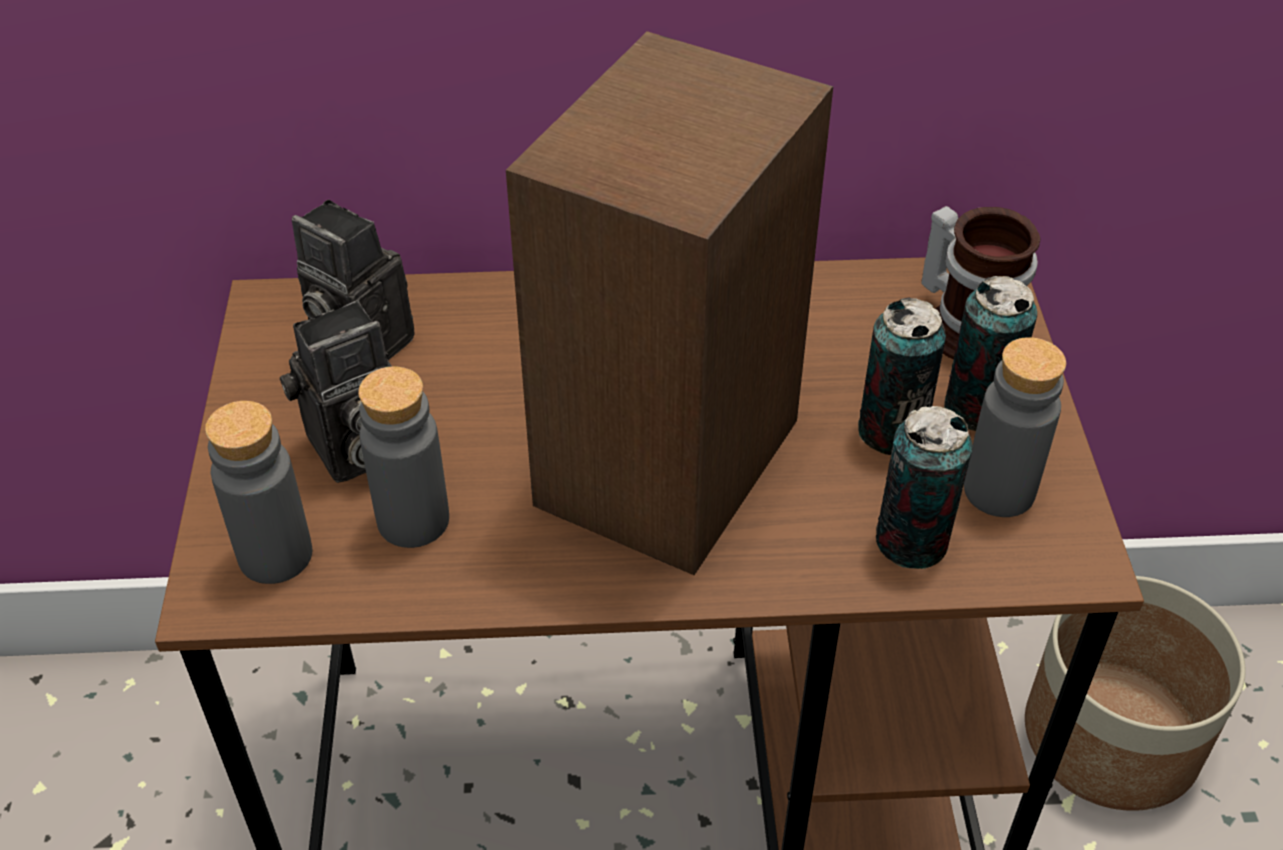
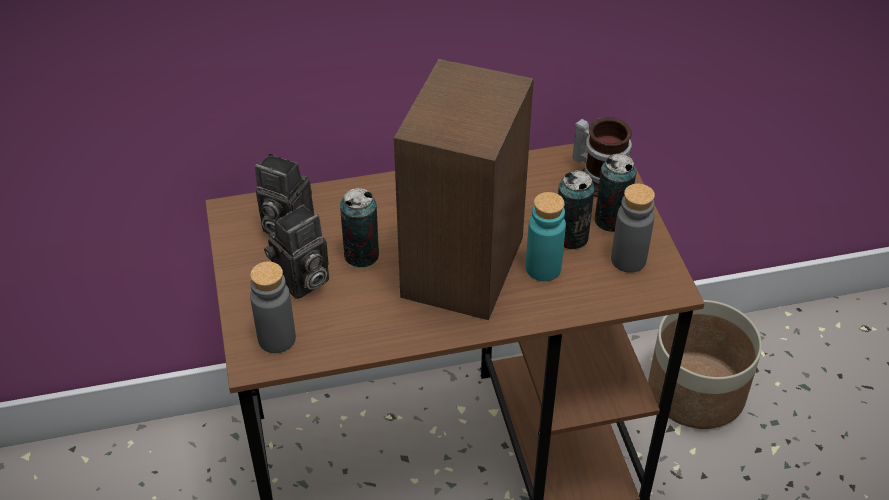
camera: 10 degrees left, 0 degrees up
(413, 520) = (341, 312): grey bottle -> none
(825, 485) = (543, 268): none -> turquoise bottle
(912, 541) = (590, 290): can -> can (361, 255)

